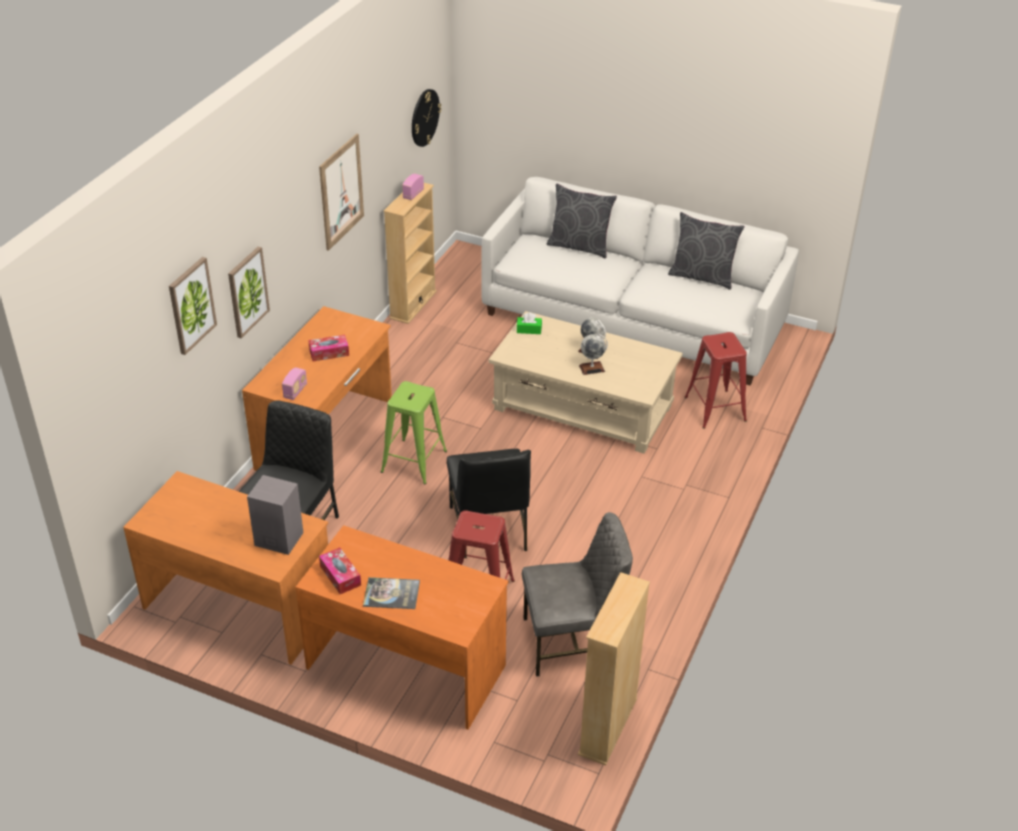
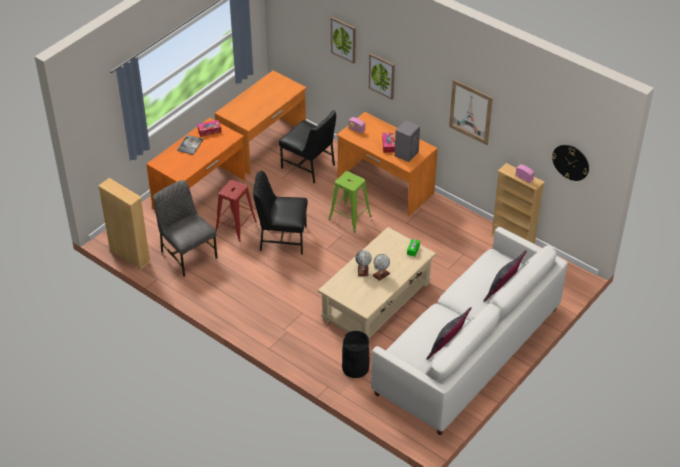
camera: 105 degrees right, 5 degrees up
(278, 538) = (243, 114): grey speaker -> grey speaker (406, 153)
(572, 642) = (187, 254): grey chair -> grey chair turned 135 degrees clockwise
(715, 408) = (355, 367): red stool -> black trash can

